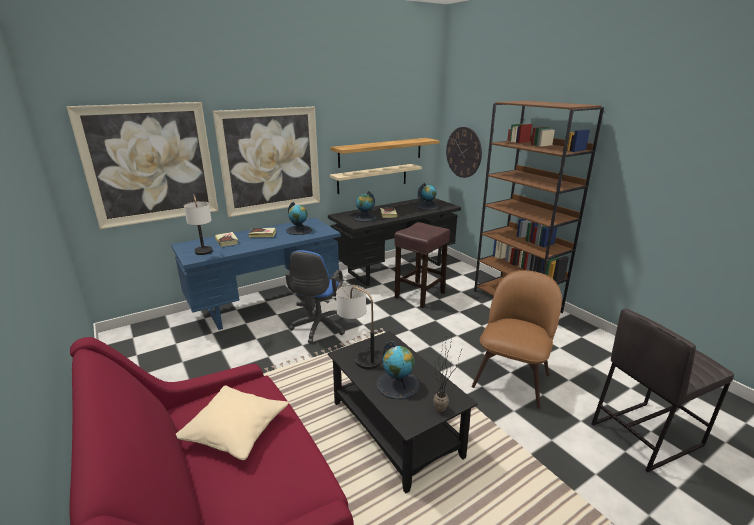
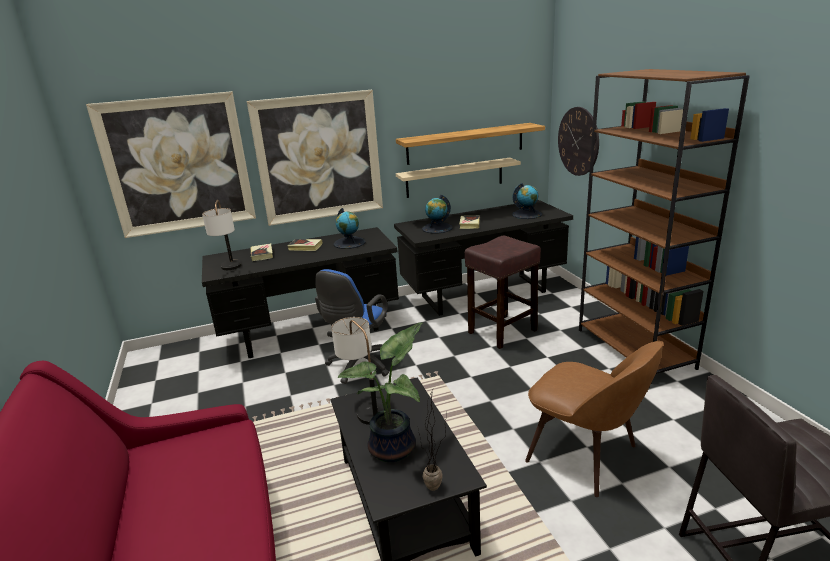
camera: 15 degrees right, 0 degrees up
(235, 430) = (186, 481): beige pillow -> none
(267, 304) = (312, 331): blue desk -> black desk
(398, 384) = (395, 448): globe -> potted plant
(512, 378) = (585, 455): brown chair -> brown chair turned 90 degrees clockwise

